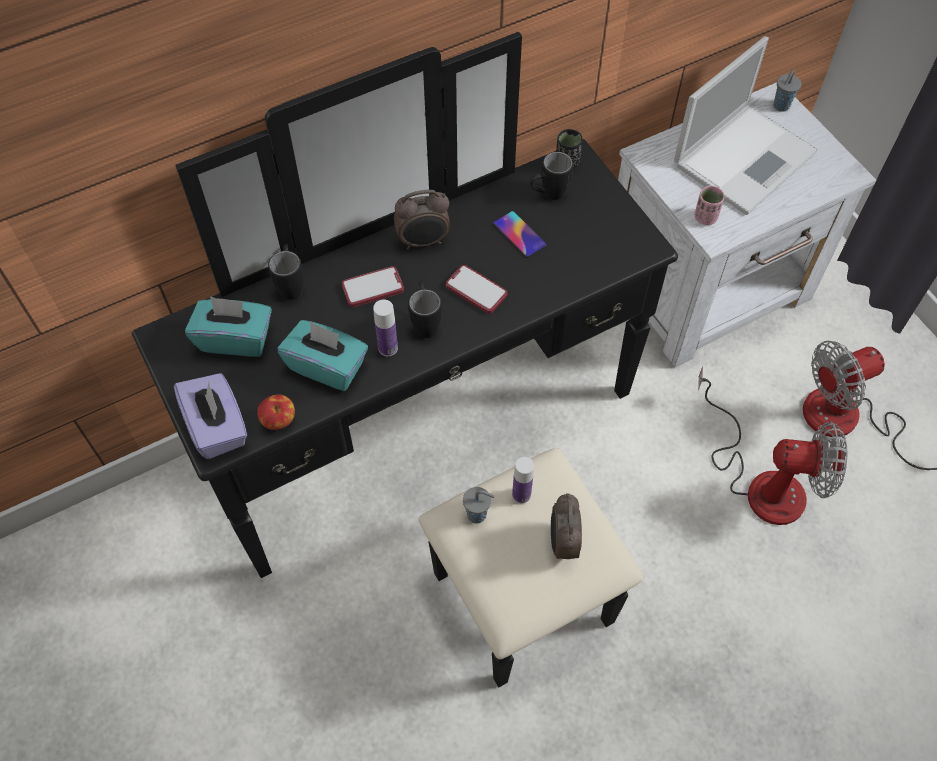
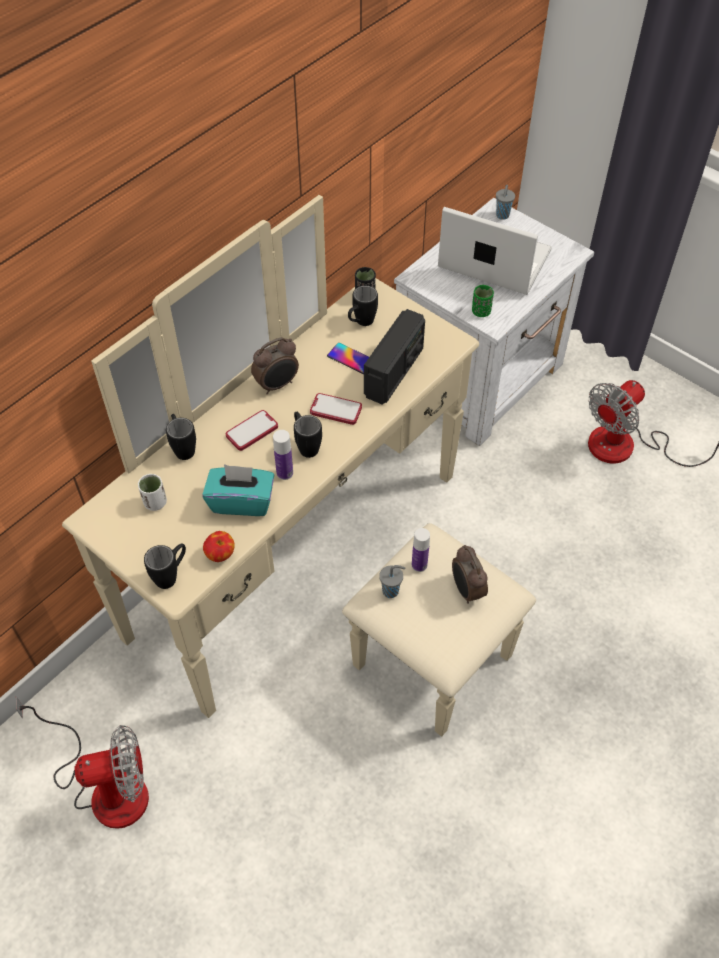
camera: 20 degrees left, 5 degrees down
(217, 427) = (171, 575): purple tissue box -> black mug
(235, 339) = (155, 502): turquoise tissue box -> white cup
(445, 463) = (326, 576): black dresser -> beige dresser
(562, 265) = (394, 372): none -> radio
(705, 217) = (481, 312): pink cup -> green cup
(746, 157) = (492, 259): laptop -> laptop turned 90 degrees counterclockwise
(762, 480) = (580, 511): fan -> fan (105, 786)

